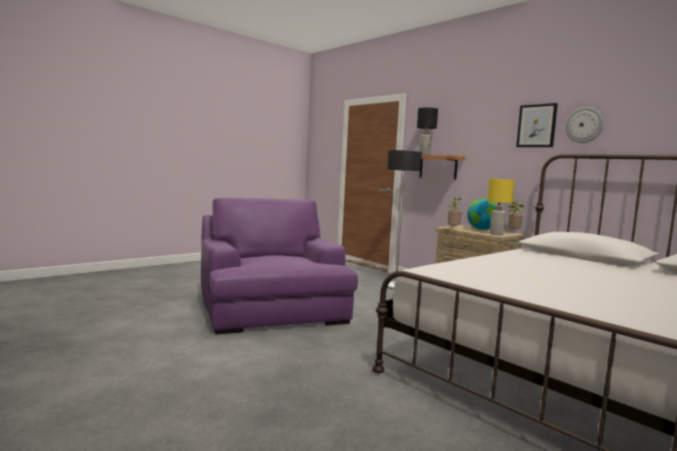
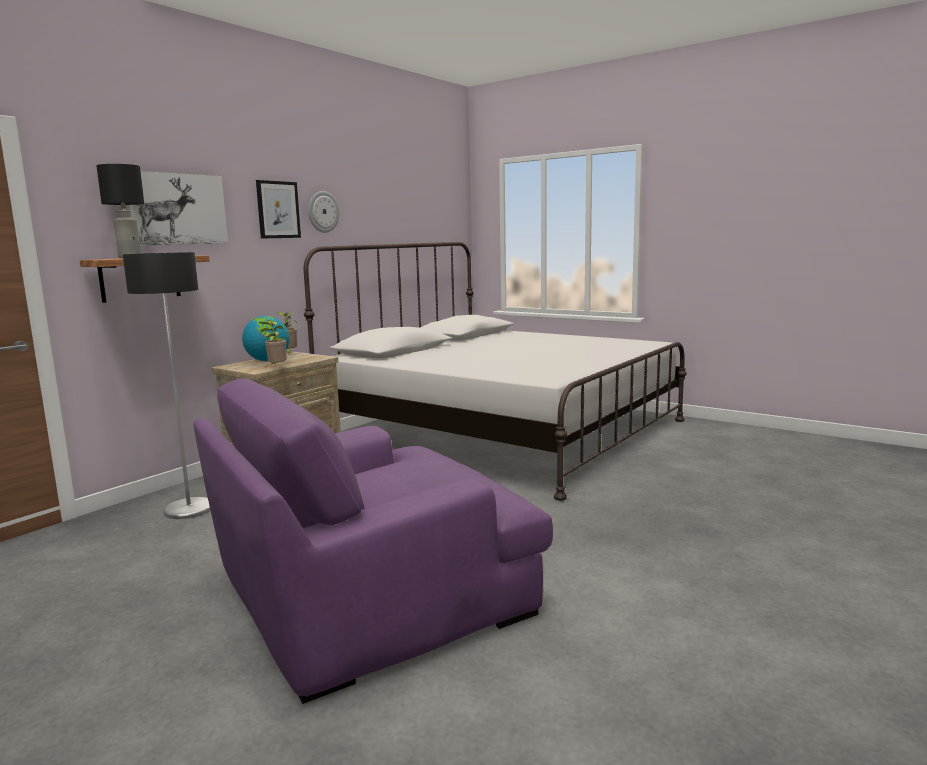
camera: 100 degrees left, 5 degrees up
(463, 129) = (176, 209): none -> picture
(496, 234) = (317, 357): yellow table lamp -> none

